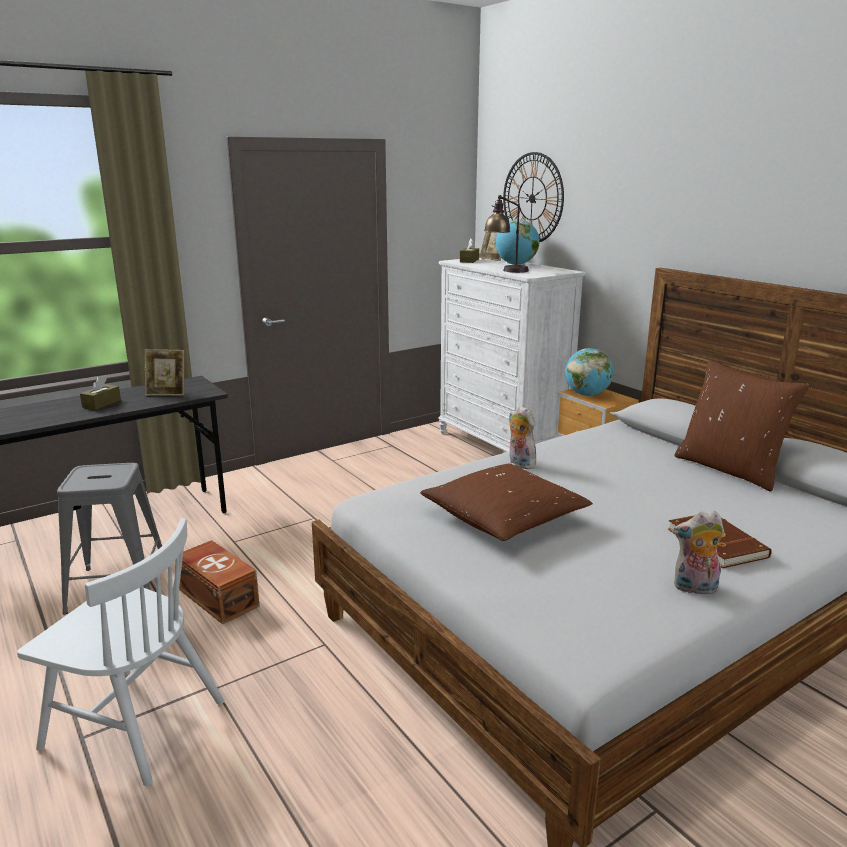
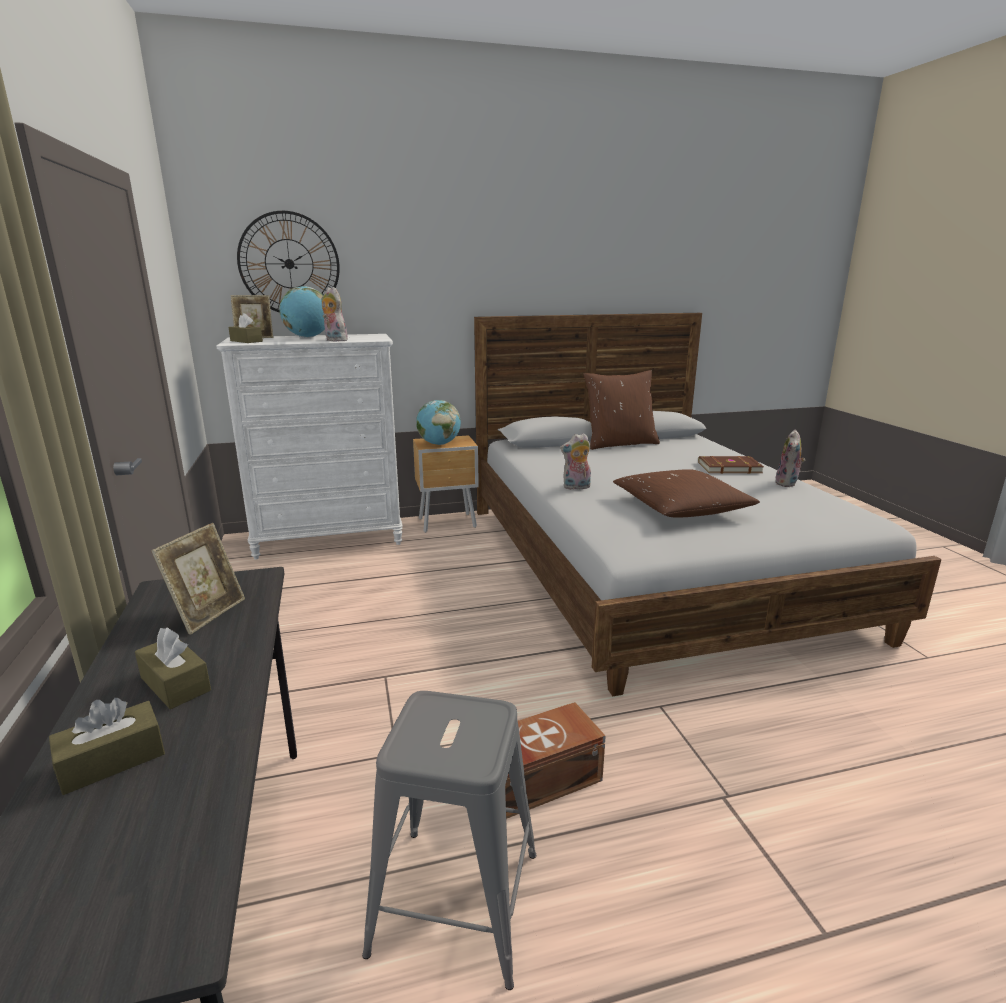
camera: 70 degrees left, 0 degrees up
(49, 408) = (112, 760): none -> brown tissue box
(134, 723) = (794, 875): white chair -> none
(505, 270) = (334, 340): table lamp -> plush toy

